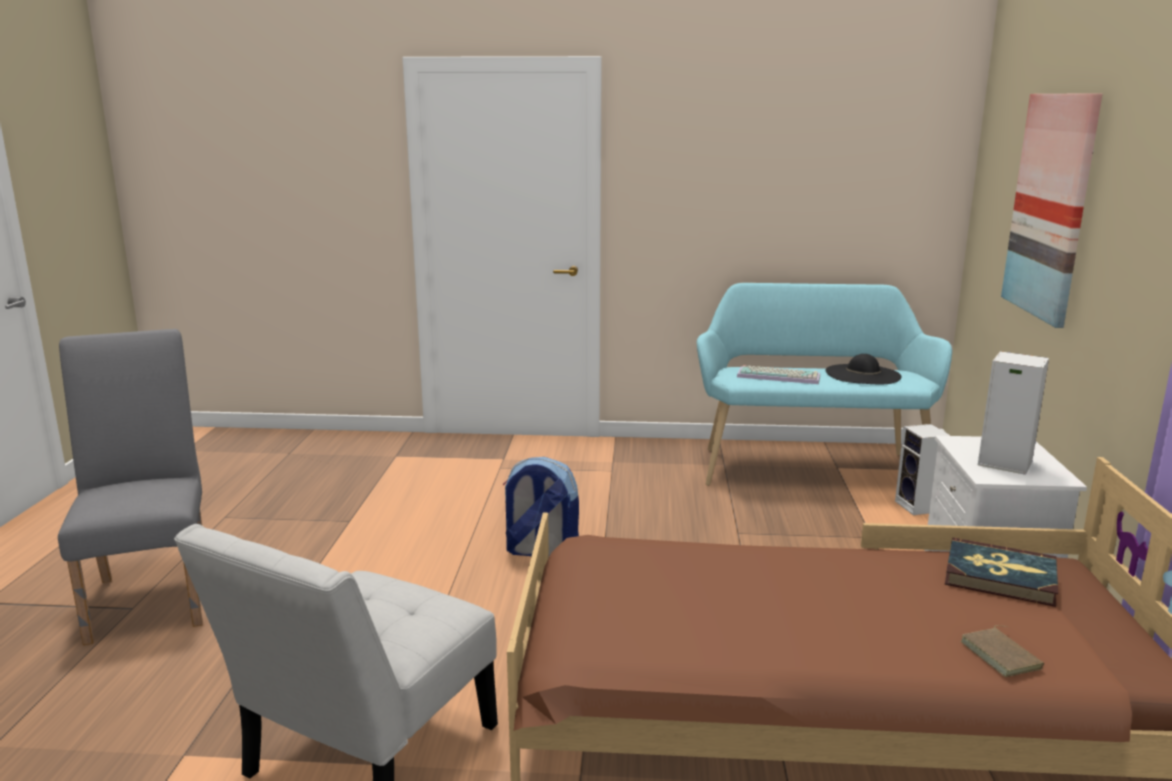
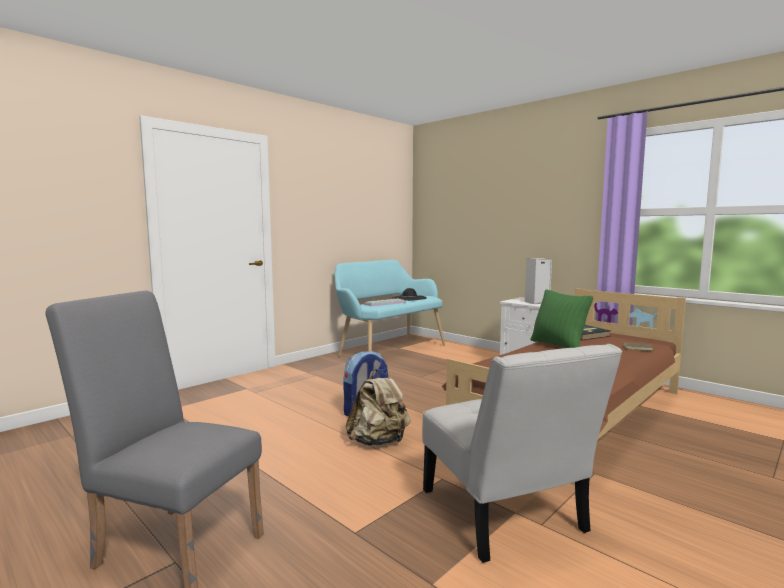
camera: 50 degrees left, 10 degrees down
(464, 597) = (378, 442): none -> beige backpack
(847, 572) = (558, 346): none -> green pillow
(919, 507) = (451, 350): speaker -> none
(1051, 206) = (483, 212): picture -> none

